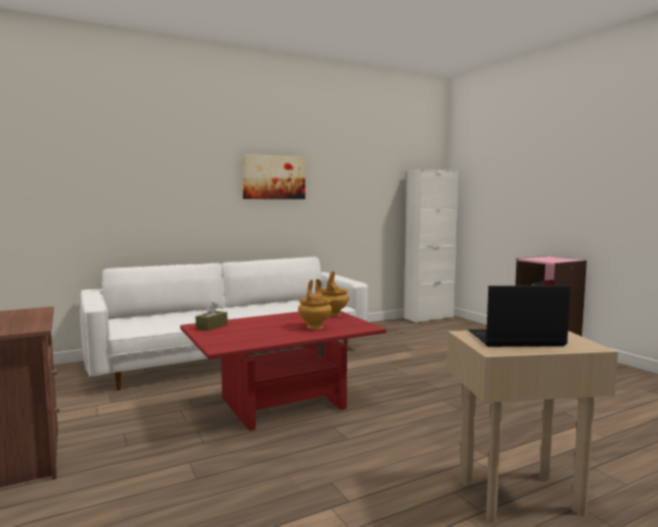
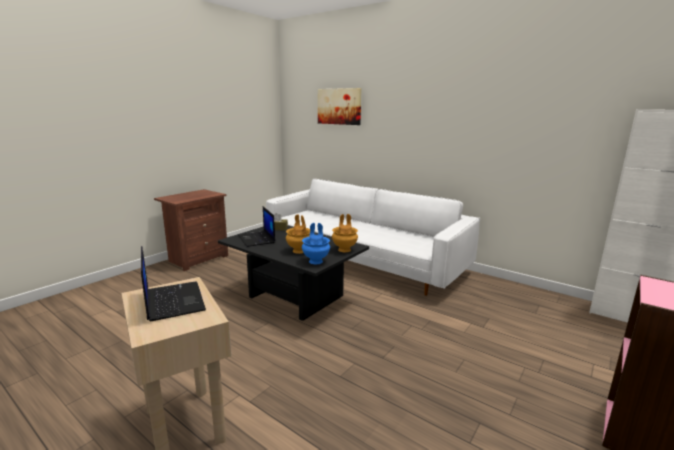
camera: 65 degrees right, 10 degrees up
(241, 337) = (257, 239): none -> laptop
(273, 177) = (443, 119): picture -> picture (339, 106)
(282, 405) = (293, 297): red coffee table -> black coffee table
(355, 325) = (316, 261): none -> blue vase

